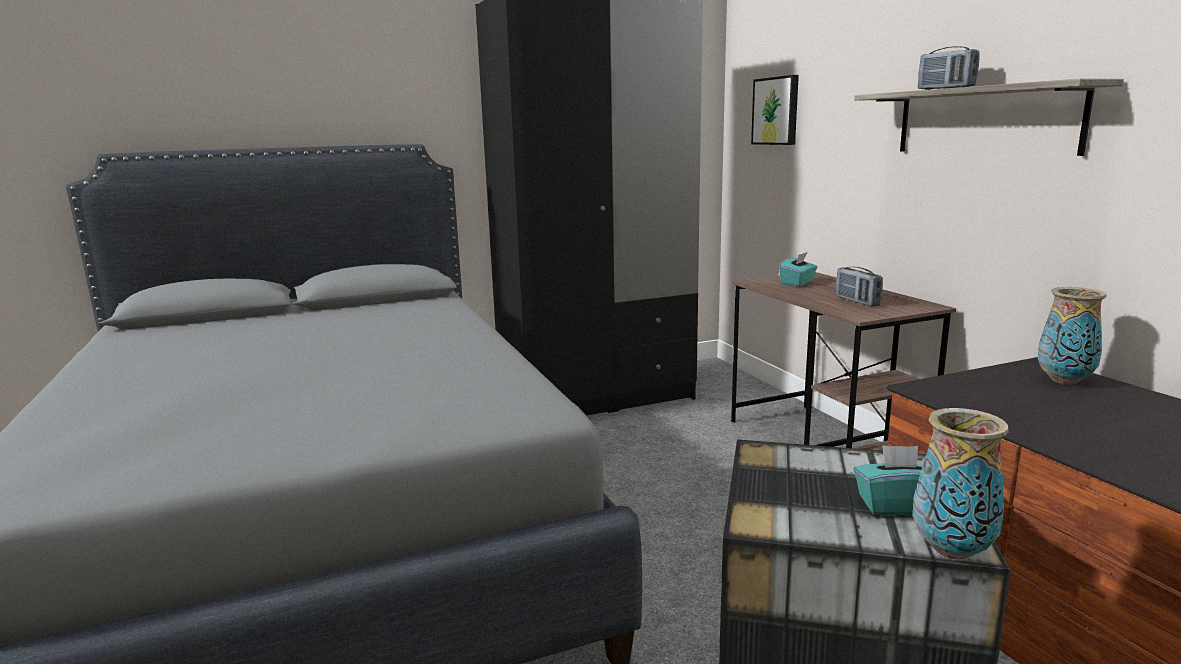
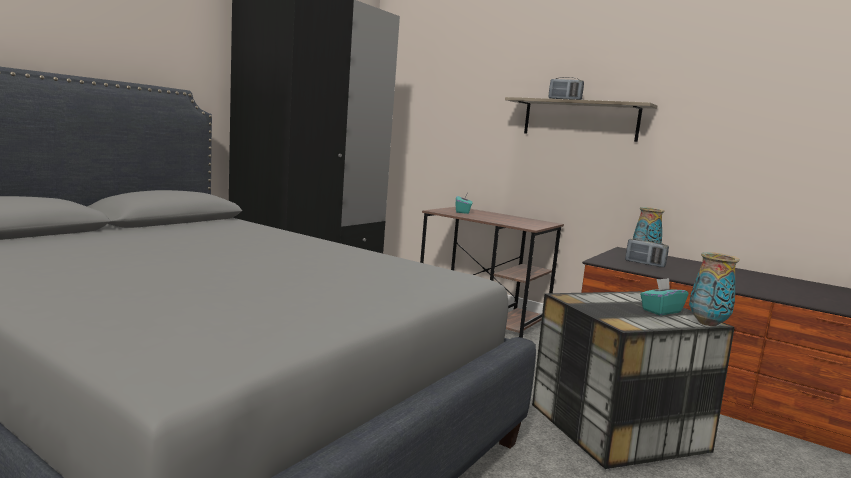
camera: 35 degrees left, 5 degrees down
(776, 111) = (424, 101): picture -> none
(857, 301) = (513, 221): radio -> radio (644, 264)

